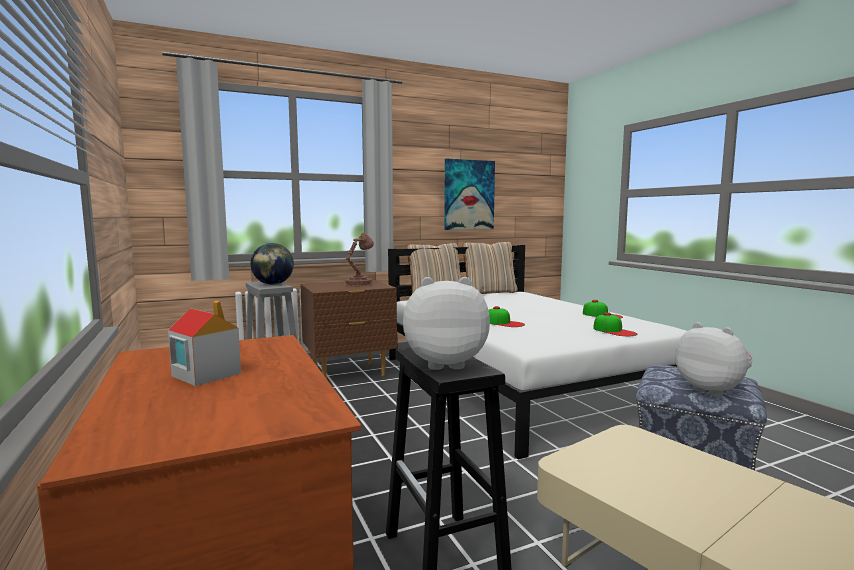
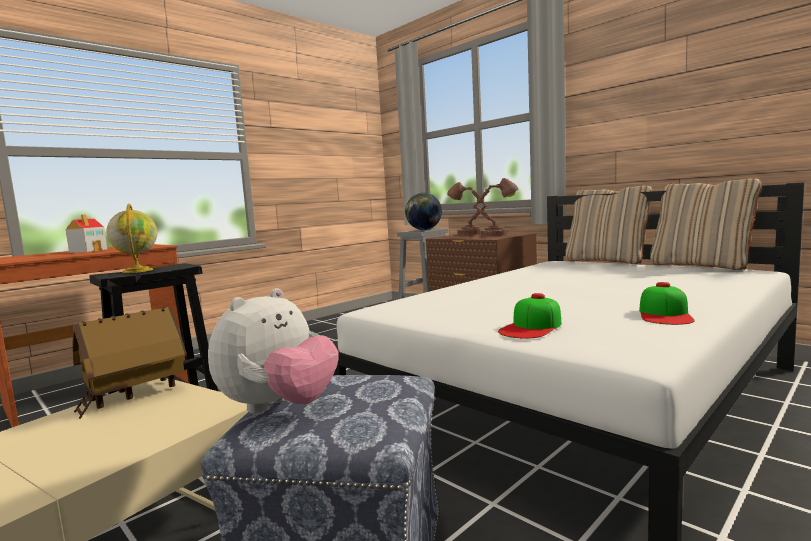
camera: 70 degrees right, 0 degrees up
(320, 285) = (468, 234): none -> brown table lamp
(445, 363) = (137, 271): plush toy -> globe
(468, 195) = (700, 106): picture -> none
(504, 323) = (494, 291): cap -> none
(587, 471) = (134, 395): none -> toy house

